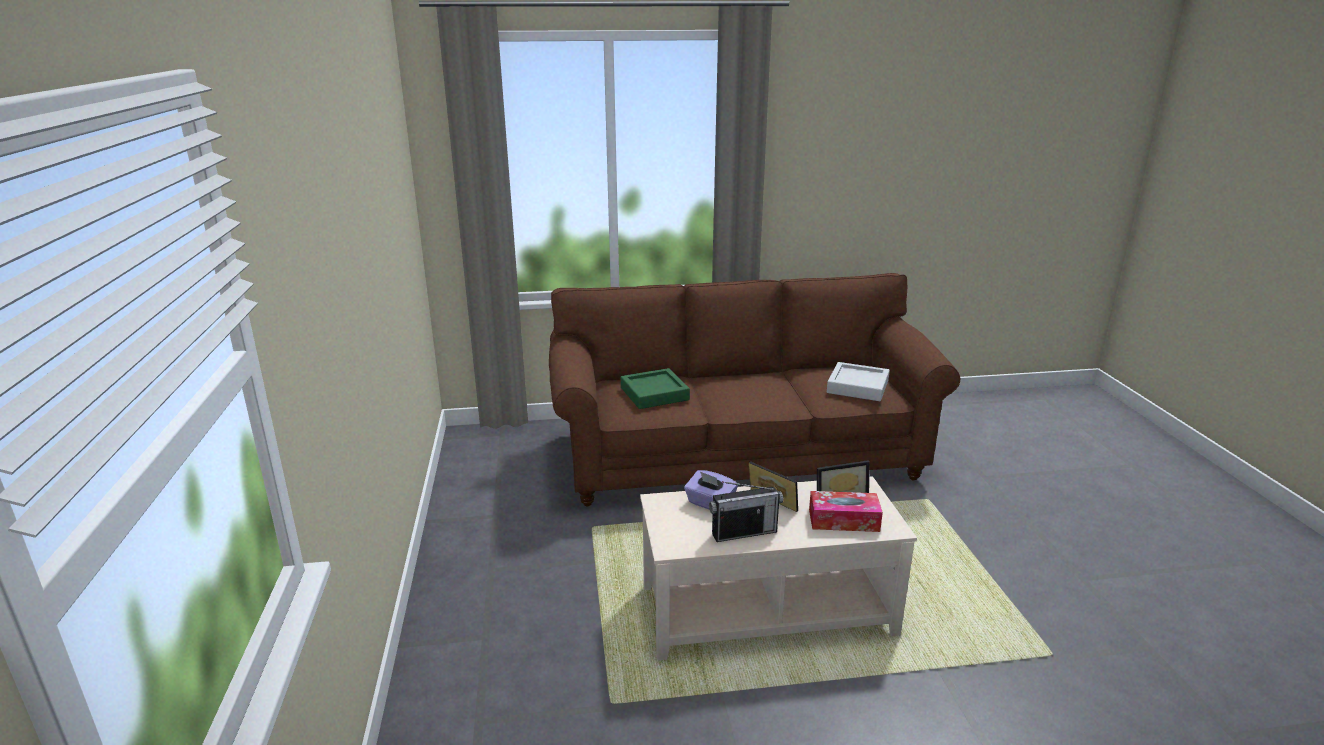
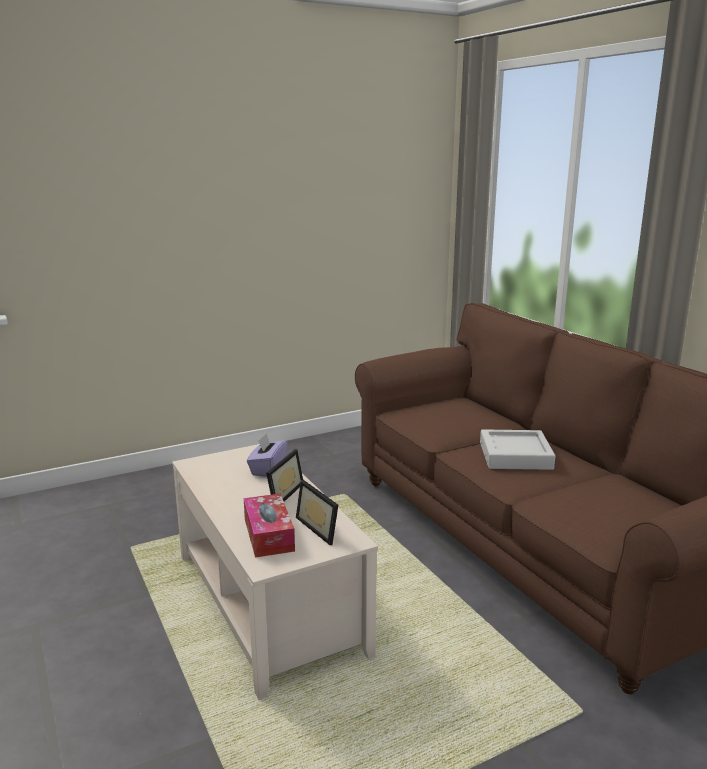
camera: 70 degrees right, 5 degrees down
(654, 394) = (454, 416): green tray -> none
(744, 532) = (225, 489): radio -> none
(857, 387) = (610, 514): grey tray -> grey tray (515, 456)

